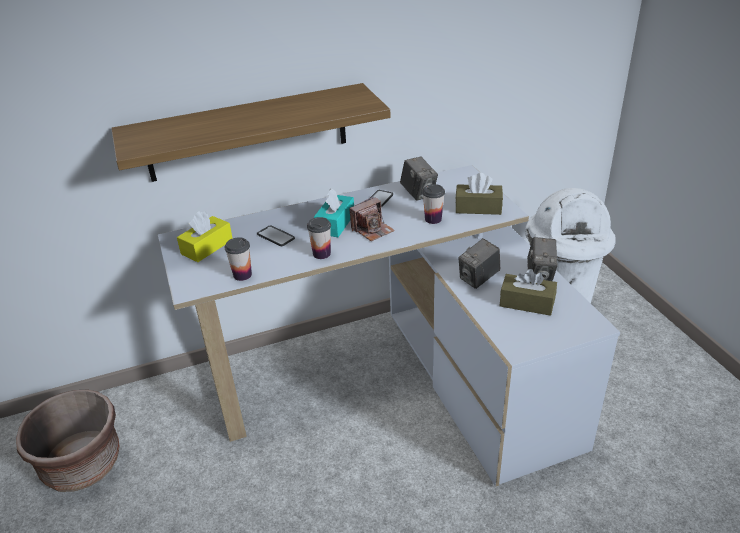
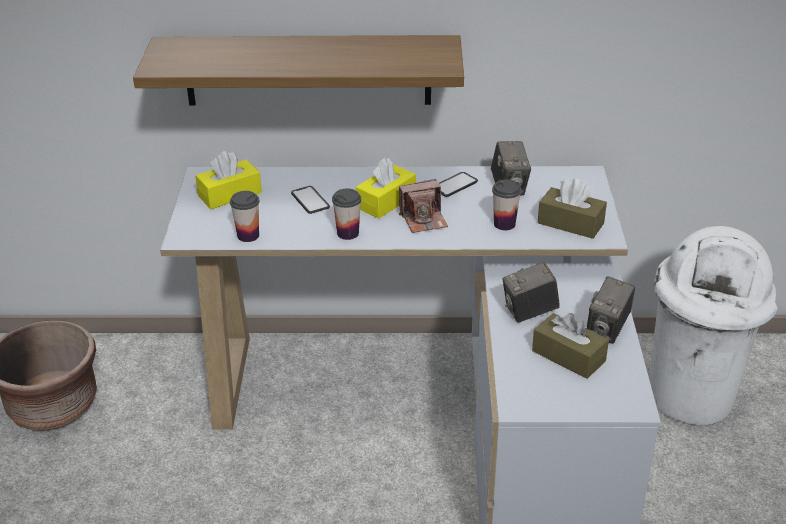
camera: 20 degrees right, 0 degrees up
(335, 223) = (386, 201): turquoise tissue box -> yellow tissue box

